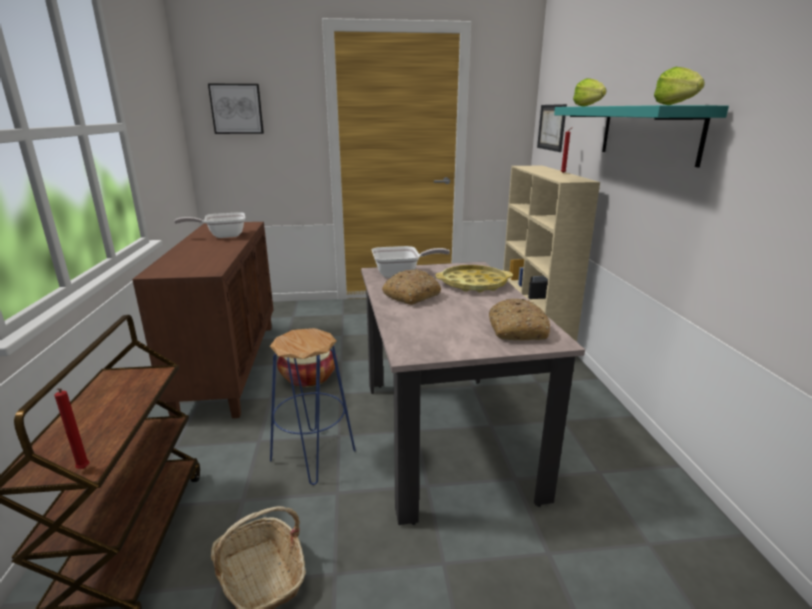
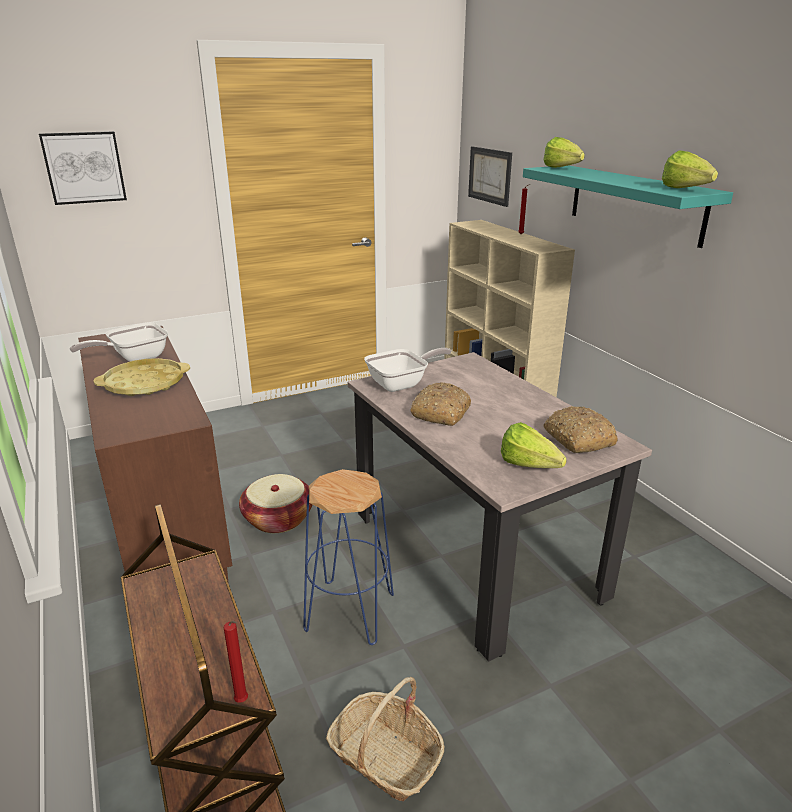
camera: 20 degrees left, 5 degrees up
(450, 344) = (532, 468): none -> lettuce
(473, 284) = (489, 386): yellow tray -> yellow tray (144, 384)

